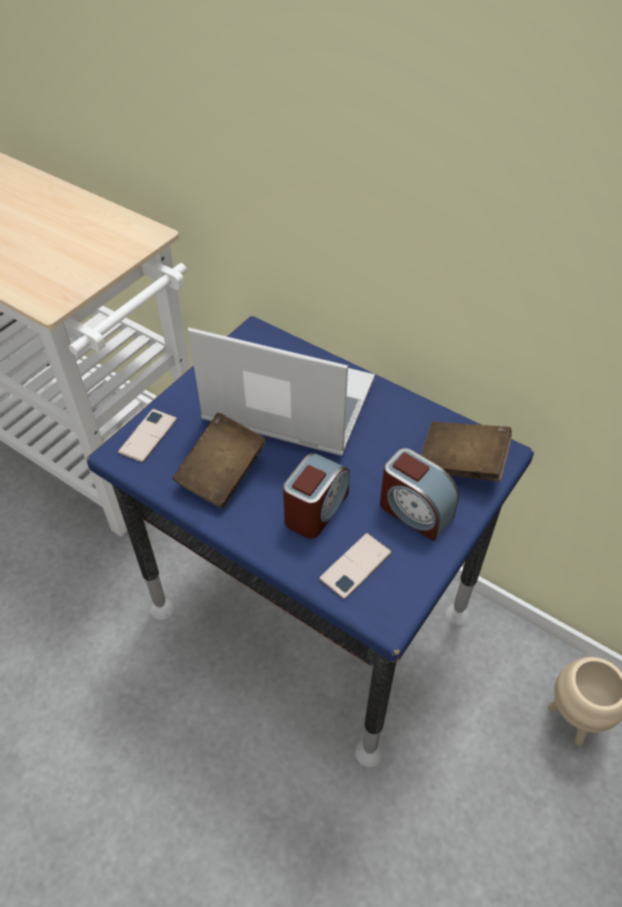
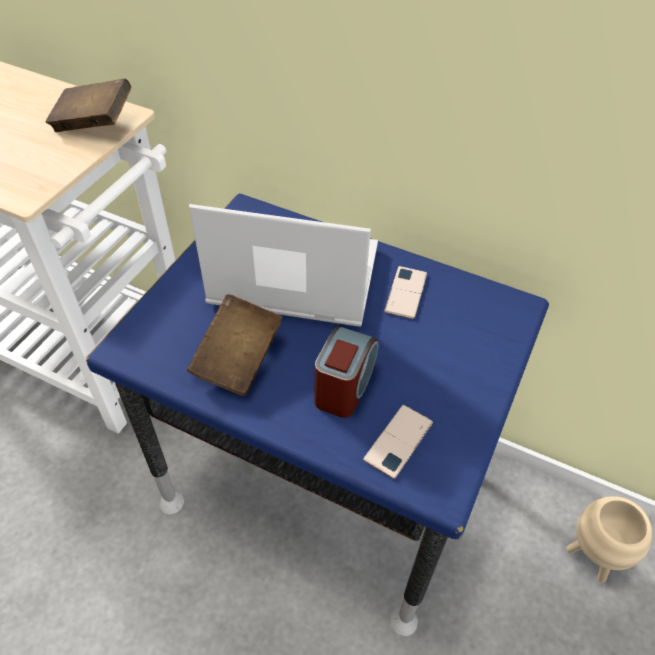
camera: 10 degrees left, 0 degrees up
(148, 435) = (150, 327): phone -> phone (406, 292)
(414, 511) = (446, 376): alarm clock -> none
(461, 464) = (482, 322): brown book -> brown book (94, 124)

